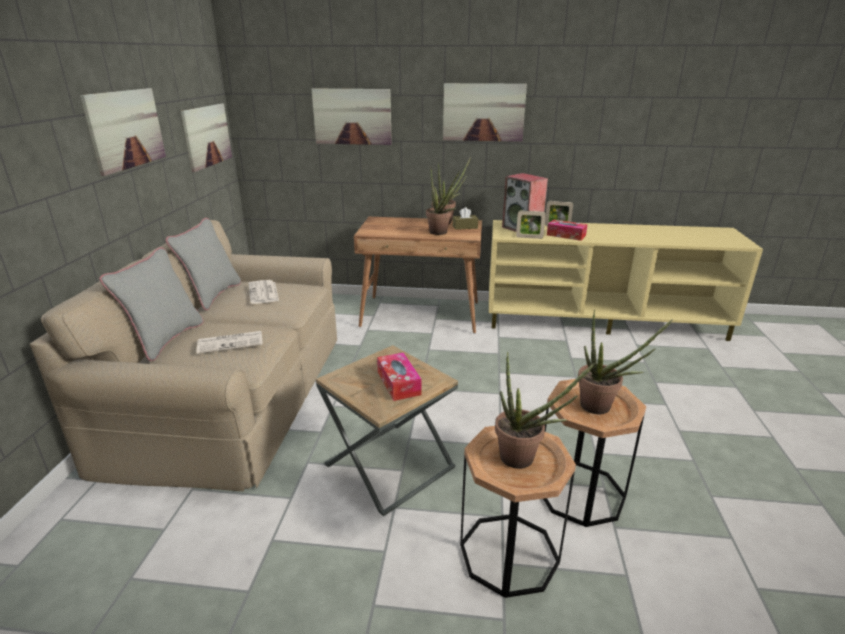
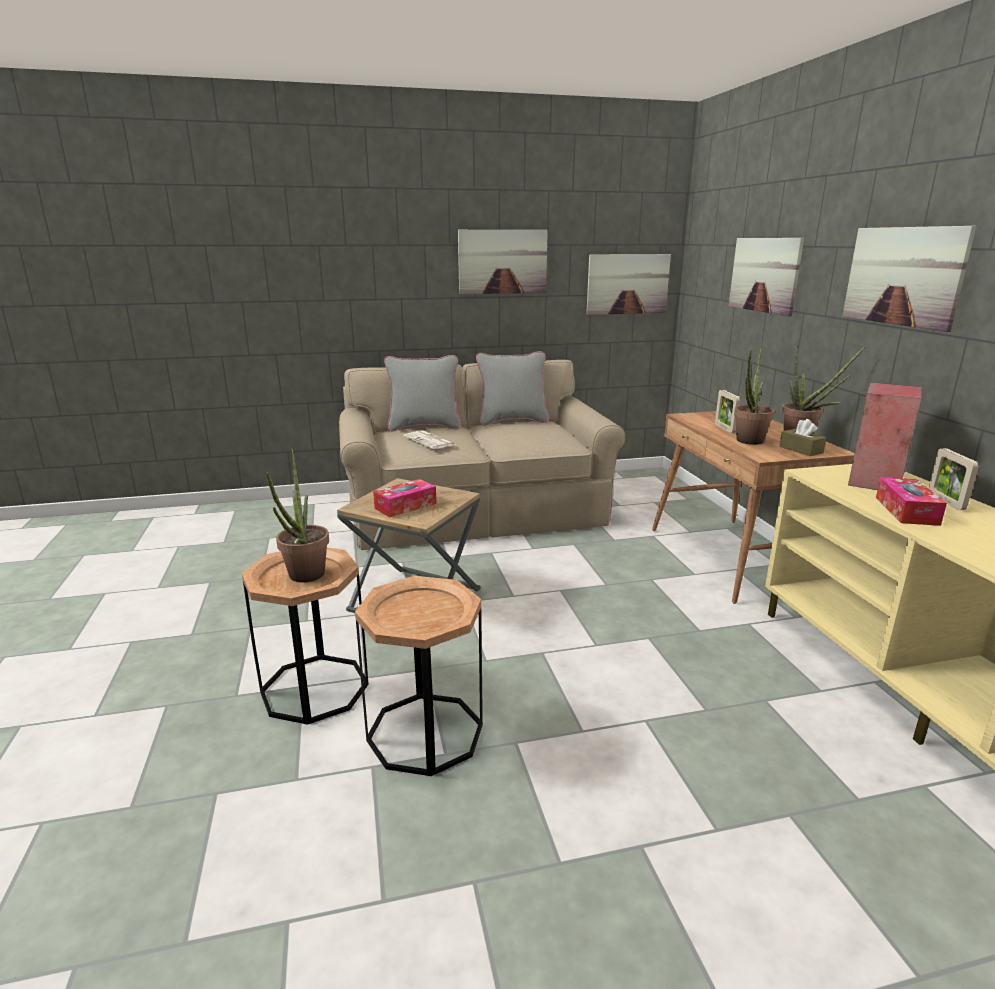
camera: 70 degrees right, 5 degrees down
(264, 293) = (531, 431): newspaper -> none
(529, 237) = (837, 488): picture frame -> picture frame (724, 428)
(602, 407) = (419, 616): potted plant -> none

